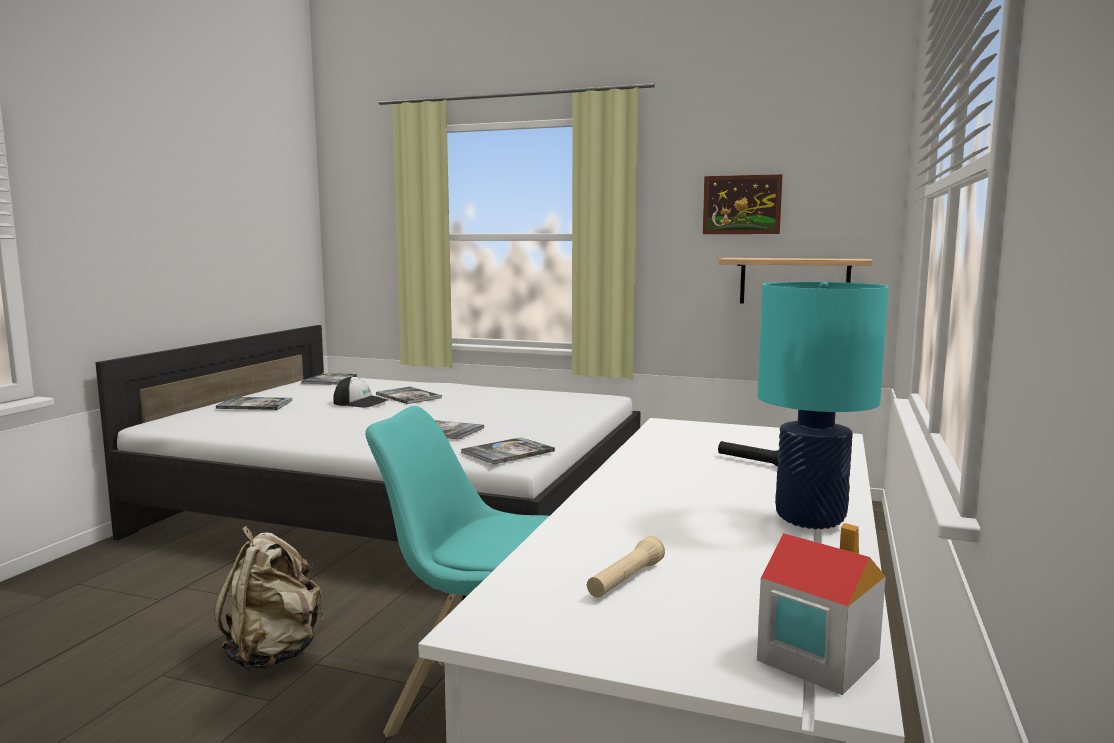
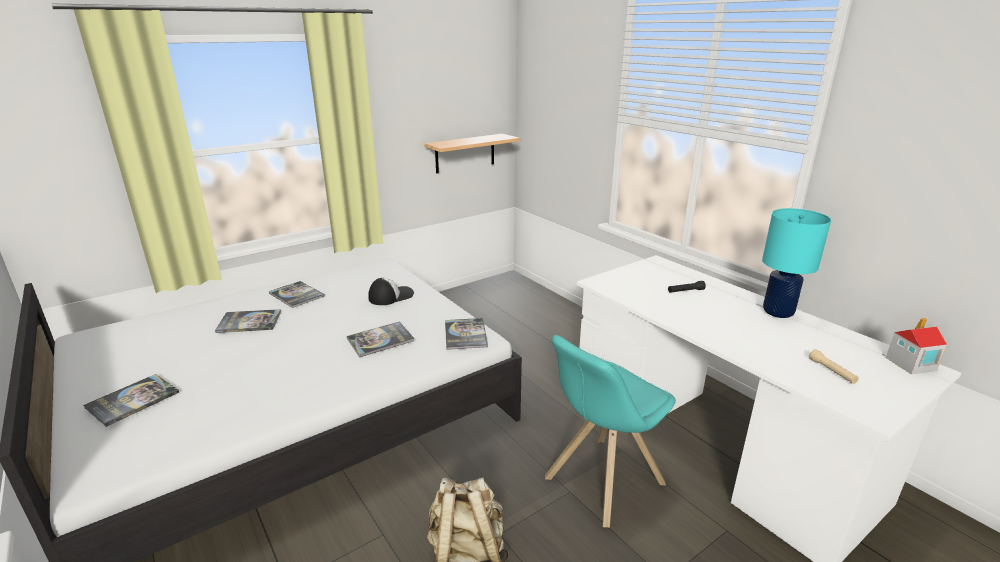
camera: 55 degrees left, 15 degrees up
(329, 380) = (100, 338): book -> book (296, 295)
(361, 402) = (232, 346): cap -> cap (391, 296)
(741, 205) = (431, 104): picture -> none

